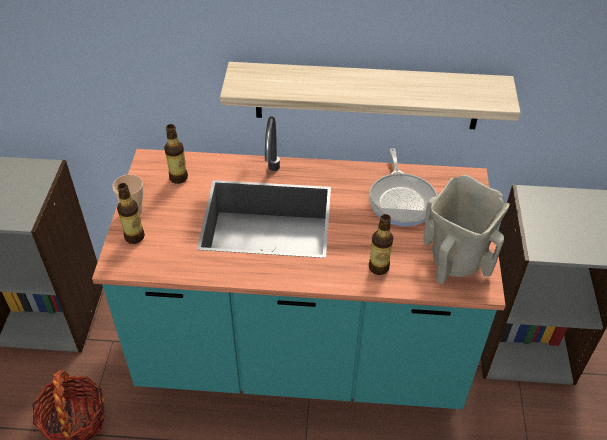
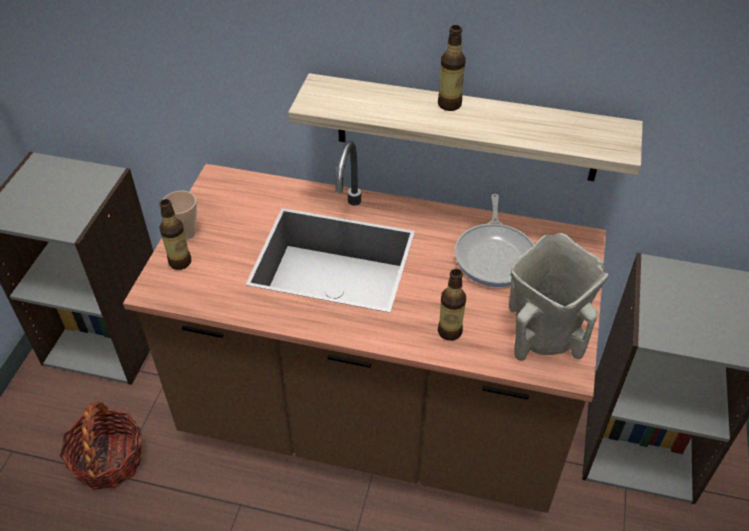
camera: 10 degrees right, 0 degrees up
(178, 177) = (244, 201): bottle -> bottle (449, 104)
(302, 353) = (374, 419): turquoise counter -> brown counter

